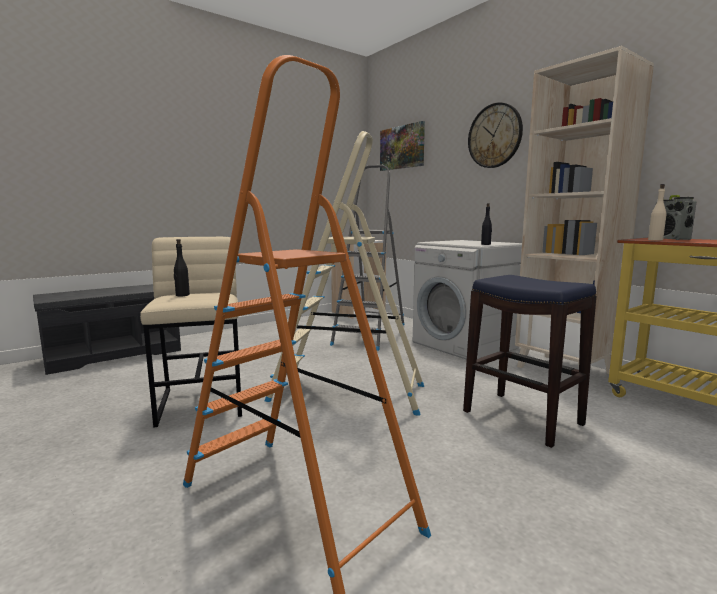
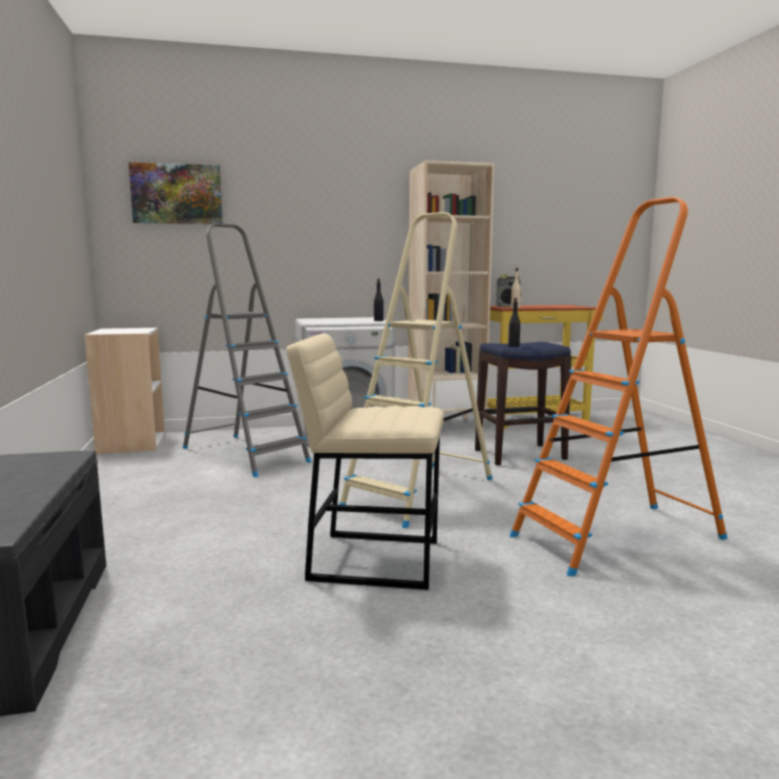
camera: 65 degrees left, 0 degrees up
(182, 295) = (381, 415): black bottle -> black bottle (514, 346)
(494, 136) = (330, 204): wall clock -> none

